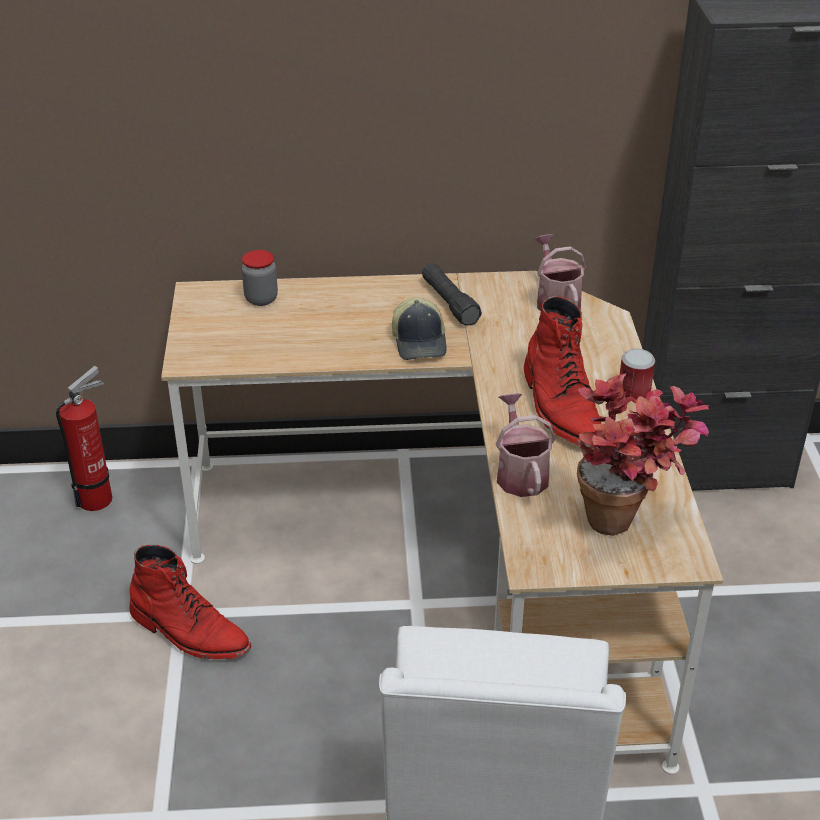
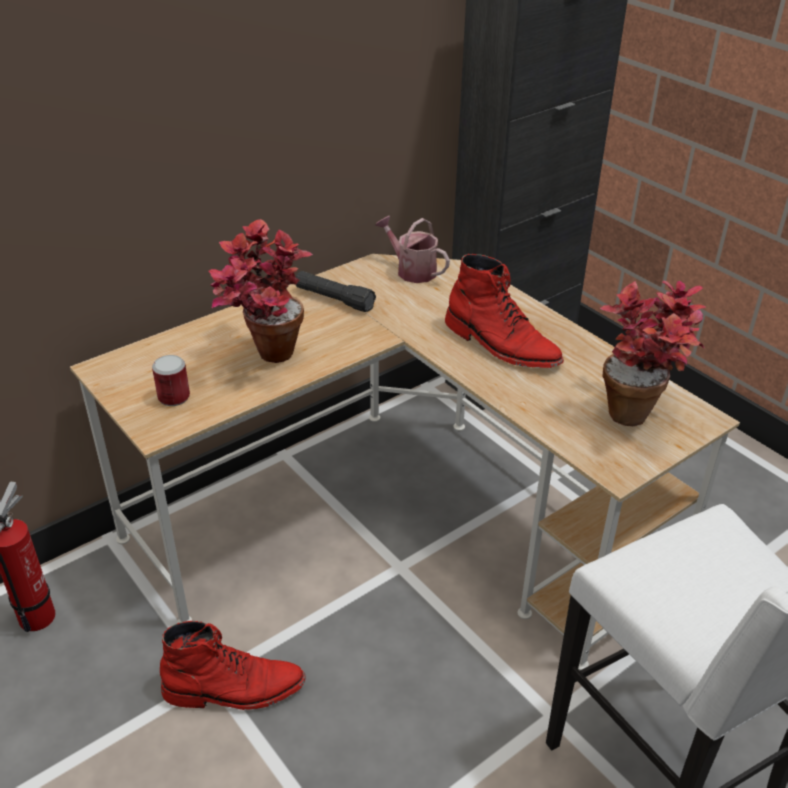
camera: 35 degrees left, 0 degrees up
(261, 299) = (169, 352): jar -> none
(331, 334) = (264, 358): none -> potted plant
(420, 342) = (344, 337): cap -> none
(520, 473) = (529, 407): watering can -> none
(634, 392) = (538, 315): can -> can (174, 397)

